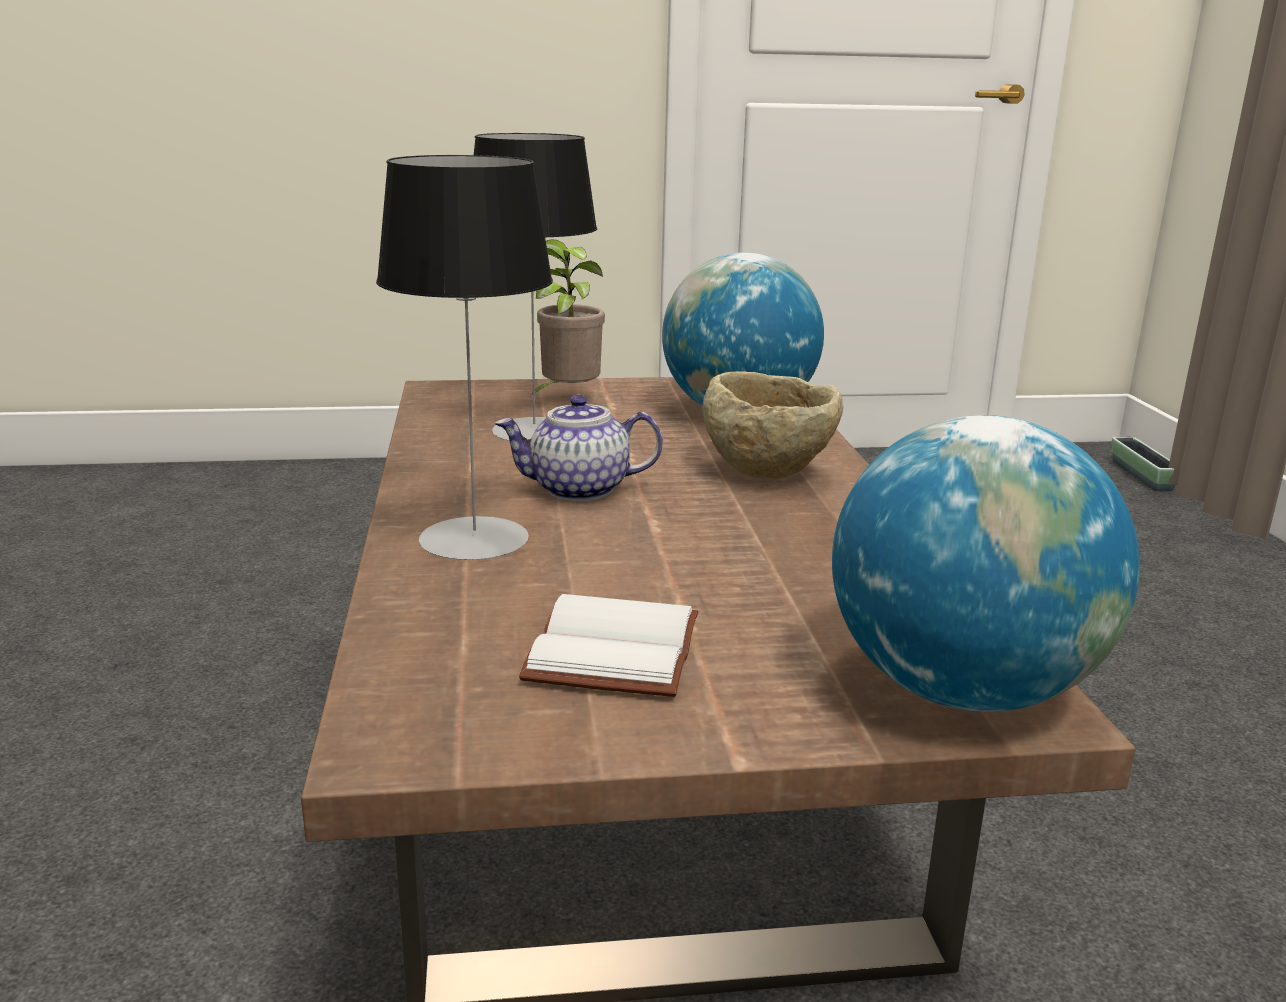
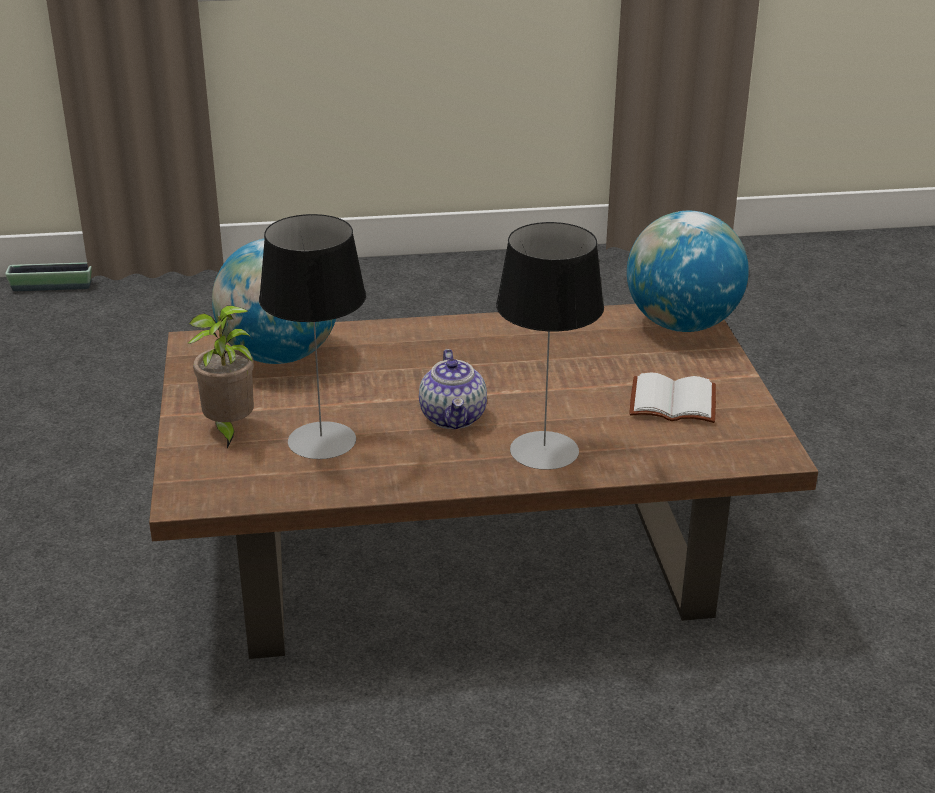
camera: 90 degrees left, 10 degrees up
(768, 471) = (413, 351): beige bowl -> none

